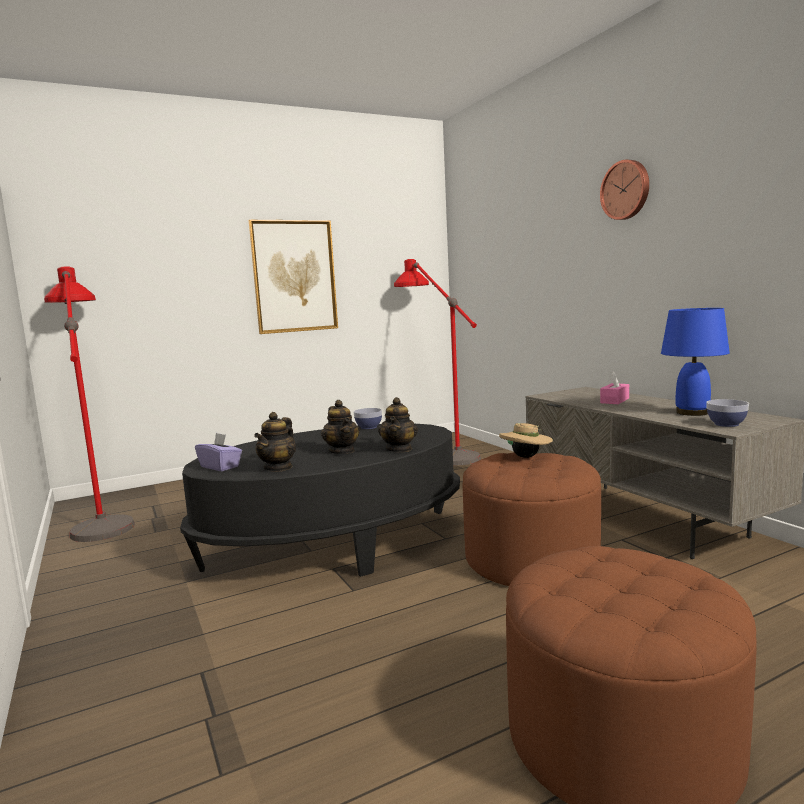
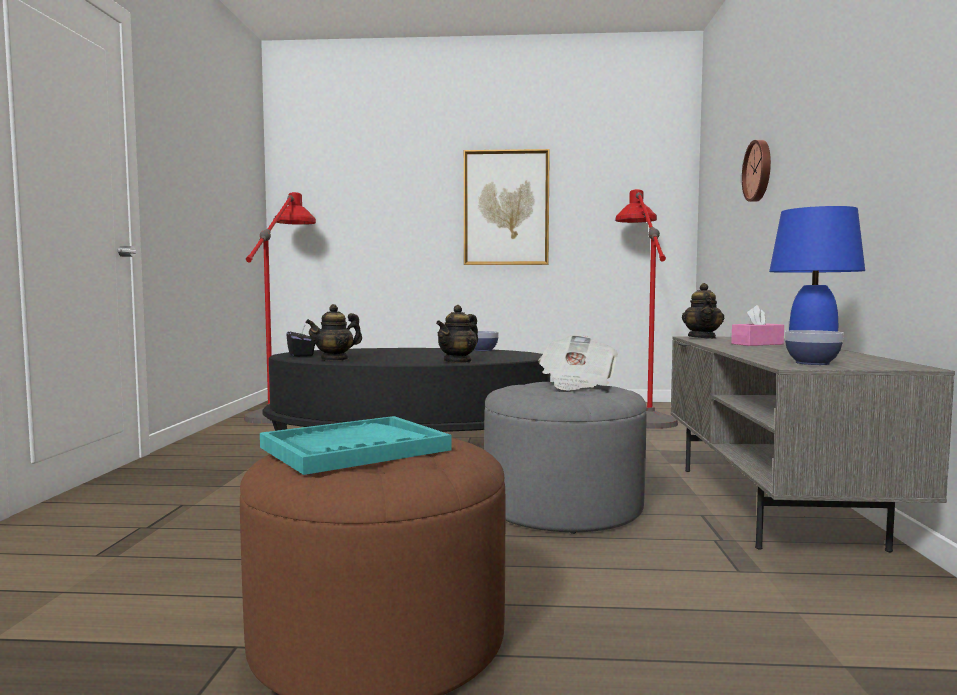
camera: 30 degrees right, 5 degrees down
(220, 467) = (301, 355): purple tissue box -> black tissue box
(342, 451) = (410, 358): teapot -> teapot (702, 337)
(526, 457) = (576, 384): beige hat -> newspaper
(531, 560) = (563, 506): brown ottoman -> grey ottoman
(606, 587) = (354, 449): none -> turquoise tray
(626, 190) = (820, 72): wall clock -> wall clock (759, 170)

